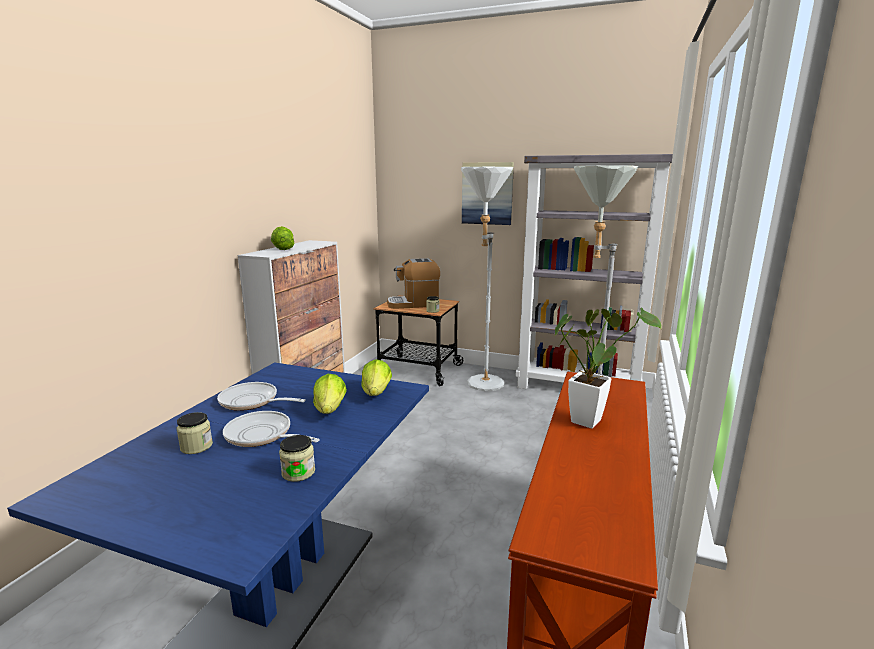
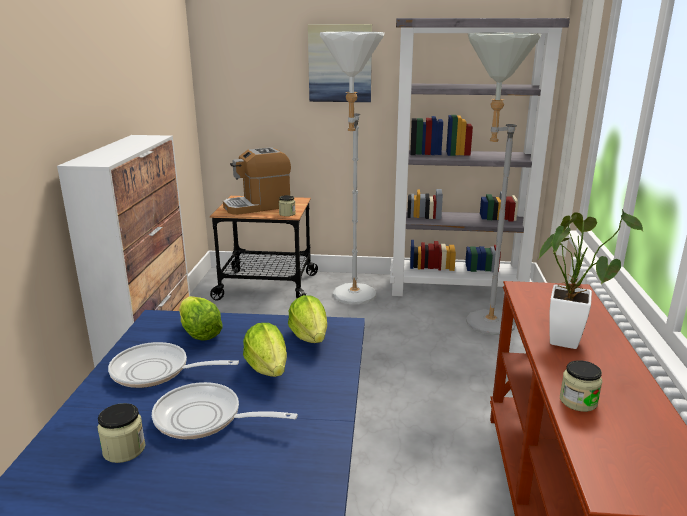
camera: 15 degrees left, 5 degrees up
(283, 249) = (112, 152): lettuce -> lettuce (199, 333)
(298, 472) = (288, 462): jar -> jar (578, 401)

